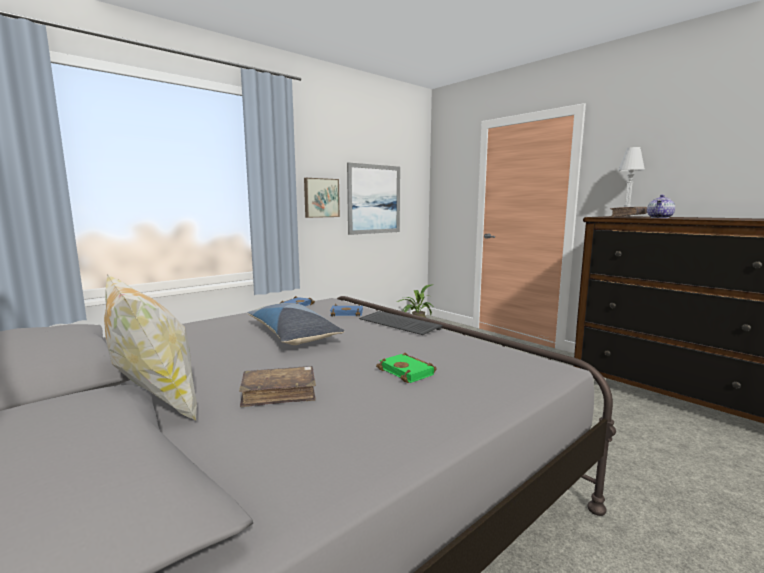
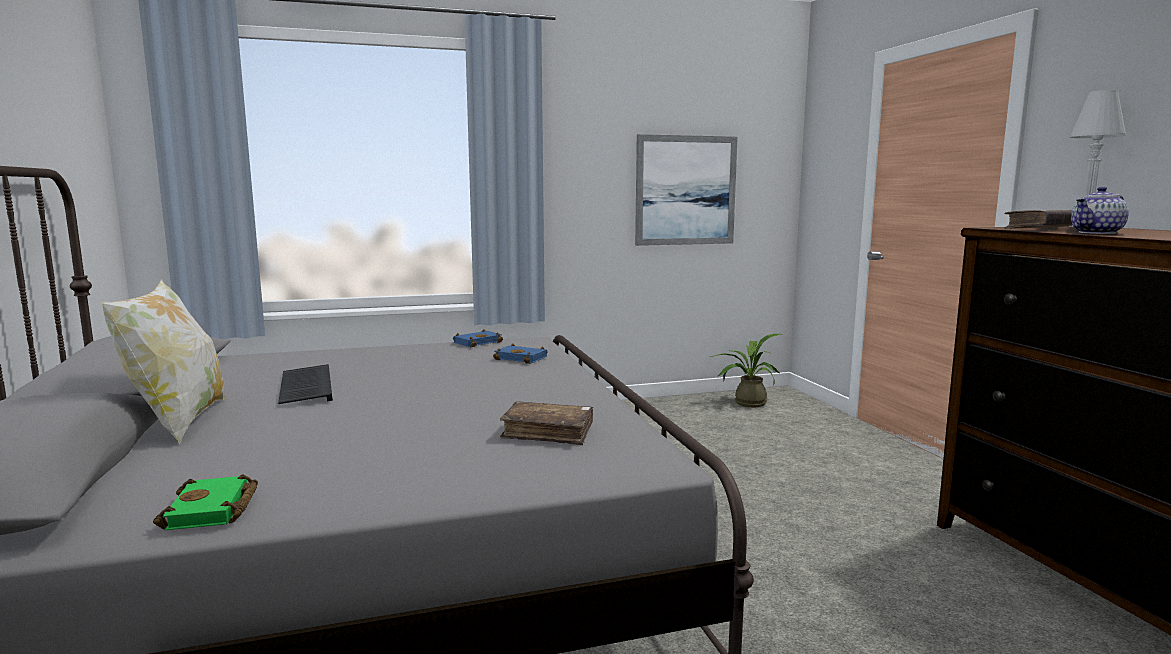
camera: 25 degrees right, 0 degrees up
(279, 394) = (288, 433): brown book -> brown book (548, 433)
(292, 334) = (412, 375): pillow -> none
(321, 198) = (589, 189): picture -> none
(397, 325) = (557, 380): keyboard -> keyboard (304, 387)
(408, 372) = (459, 436): green book -> green book (213, 510)

